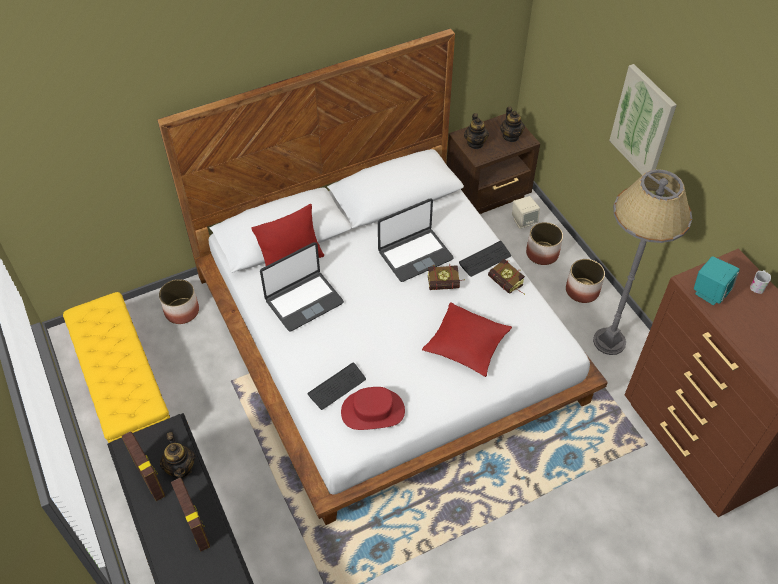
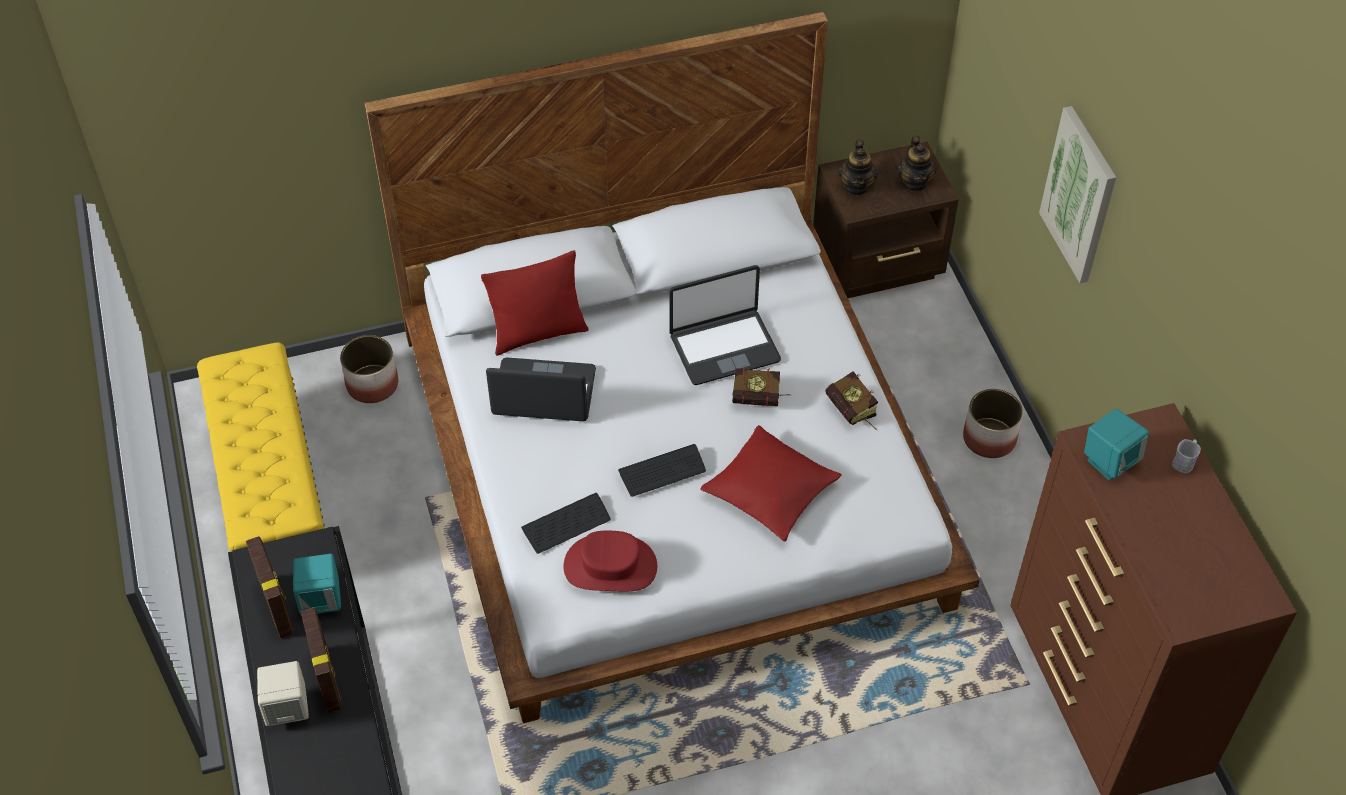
camera: 10 degrees right, 0 degrees up
(181, 468) = (321, 599): teapot -> turquoise speaker
(303, 301) = (544, 393): laptop -> laptop turned 150 degrees counterclockwise
(485, 259) = (828, 369): keyboard -> keyboard (662, 471)
(523, 221) = (924, 317): beige speaker -> beige speaker (288, 708)
(542, 253) = (941, 371): planter -> none
(609, 341) = (1010, 522): grey floor lamp -> none

